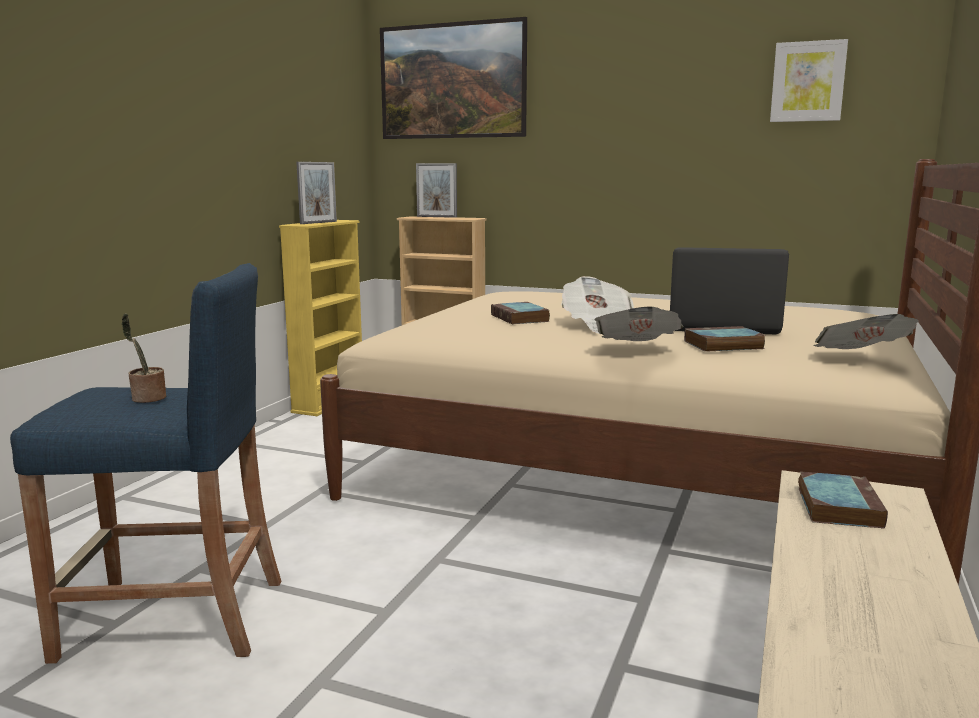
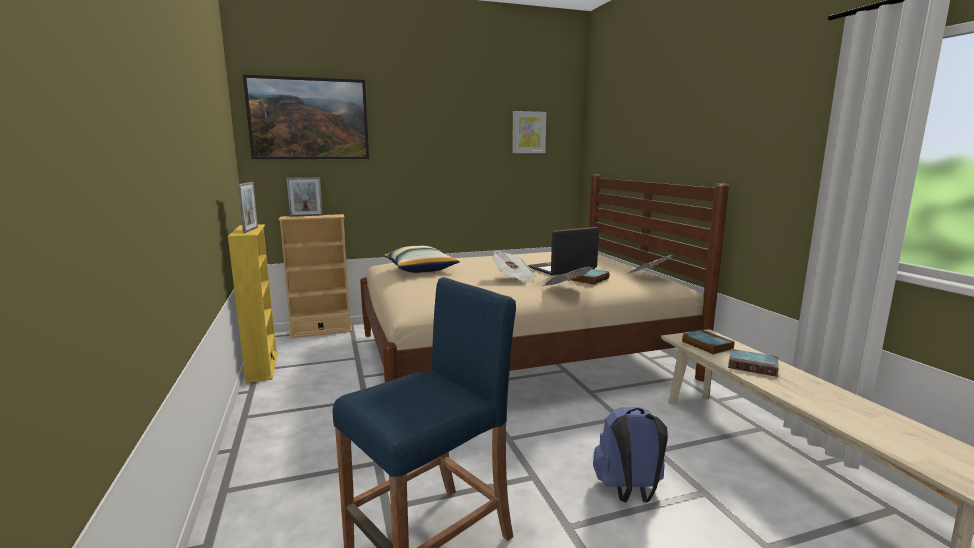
camera: 40 degrees left, 0 degrees up
(147, 399) = (423, 389): potted plant -> none
(469, 689) = (628, 492): none -> blue backpack
(512, 300) = (421, 269): none -> pillow
(520, 318) = (464, 281): book -> book (753, 366)

